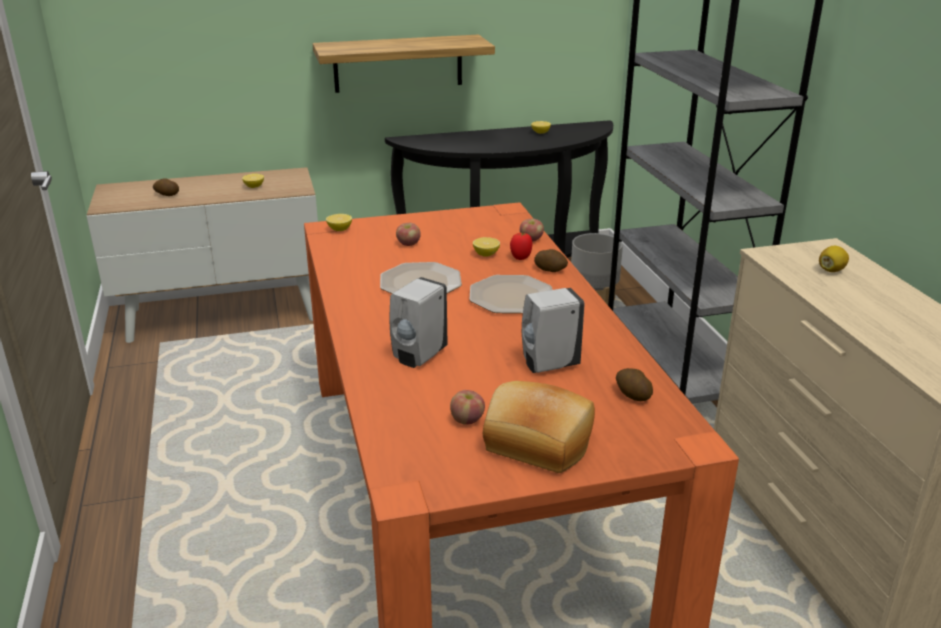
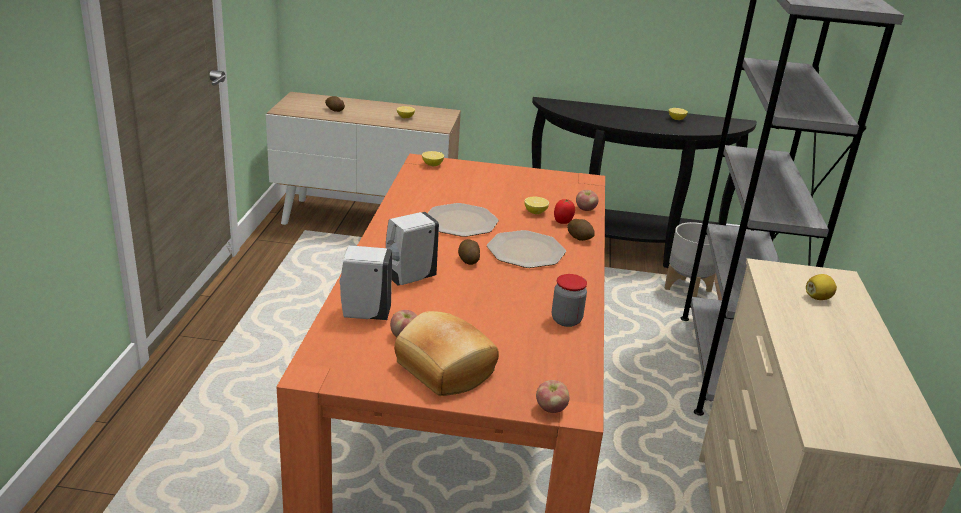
camera: 20 degrees right, 0 degrees up
(398, 63) = (556, 33): shelf -> none
(408, 244) = (478, 189): apple -> apple (551, 409)
(548, 365) = (507, 313): white soap dispenser -> white soap dispenser (364, 314)
(609, 356) = (566, 320): none -> jar
(632, 395) = (557, 356): potato -> potato (468, 260)

